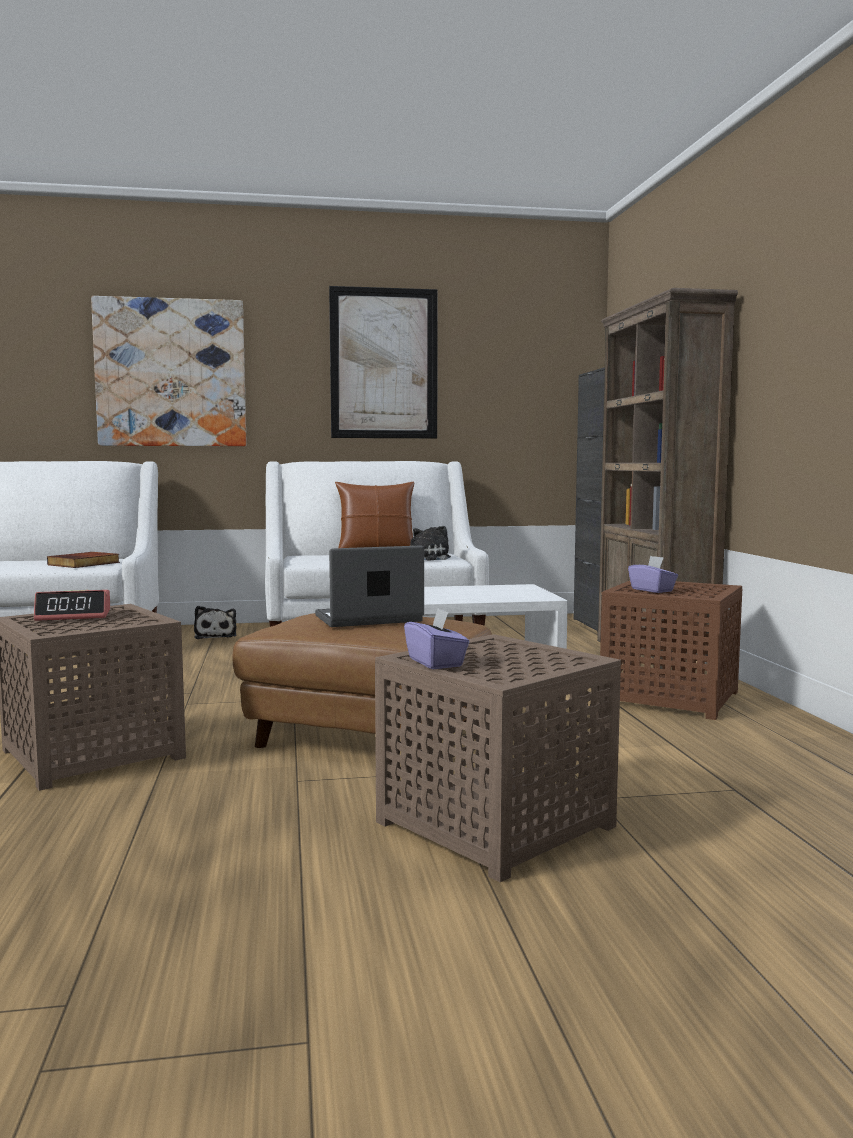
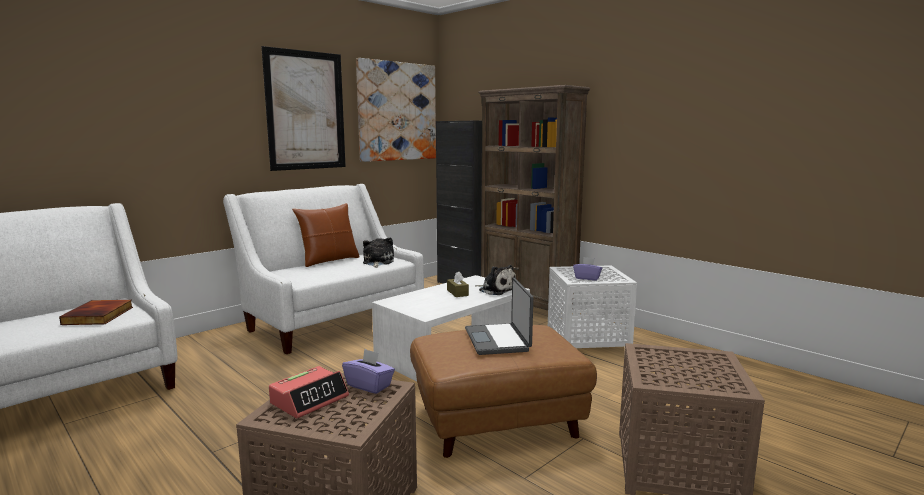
camera: 35 degrees left, 5 degrees up
(171, 373) = (125, 118): picture -> picture (397, 111)
(216, 636) = (210, 349): plush toy -> plush toy (496, 290)
(368, 619) = (498, 340): laptop -> laptop turned 45 degrees counterclockwise
(436, 663) = (676, 383): purple tissue box -> purple tissue box (369, 385)
(460, 593) = (457, 293): none -> brown tissue box
(672, 697) = (588, 337): brown side table -> white side table

